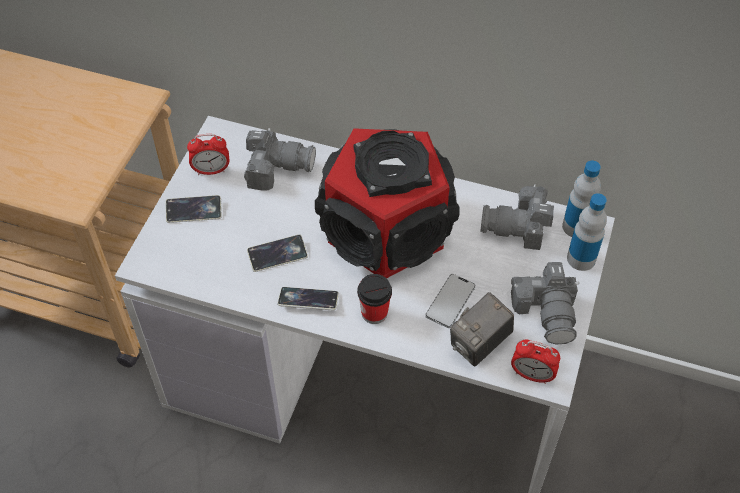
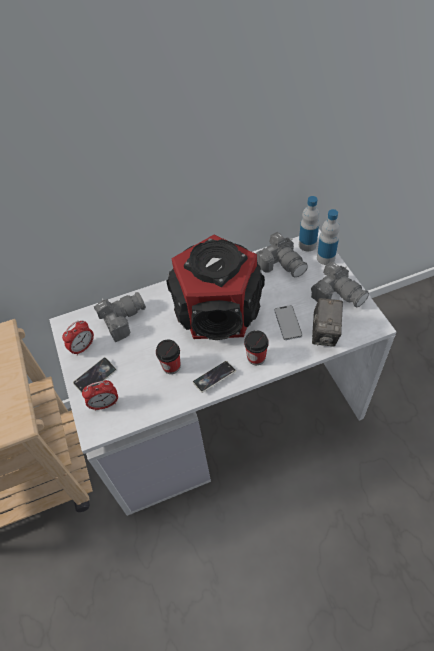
camera: 35 degrees left, 0 degrees up
(277, 255) = (171, 366): phone -> cup
(518, 228) = (281, 264): camera -> camera turned 90 degrees counterclockwise
(532, 375) = (364, 329): alarm clock -> alarm clock (105, 404)

